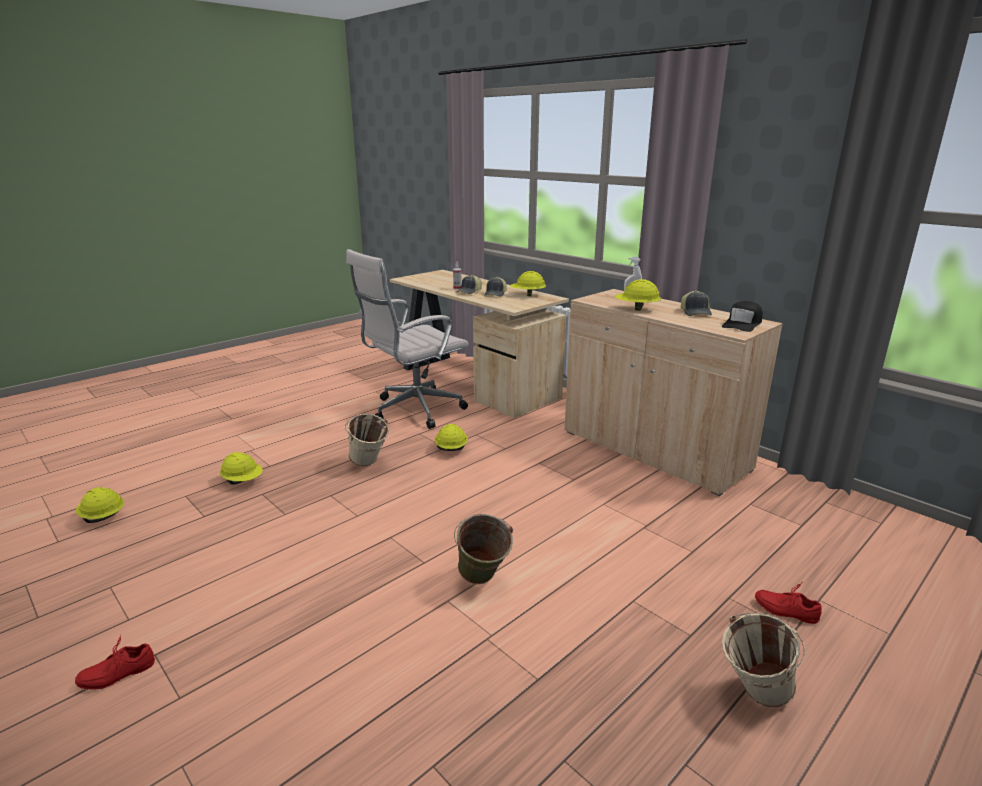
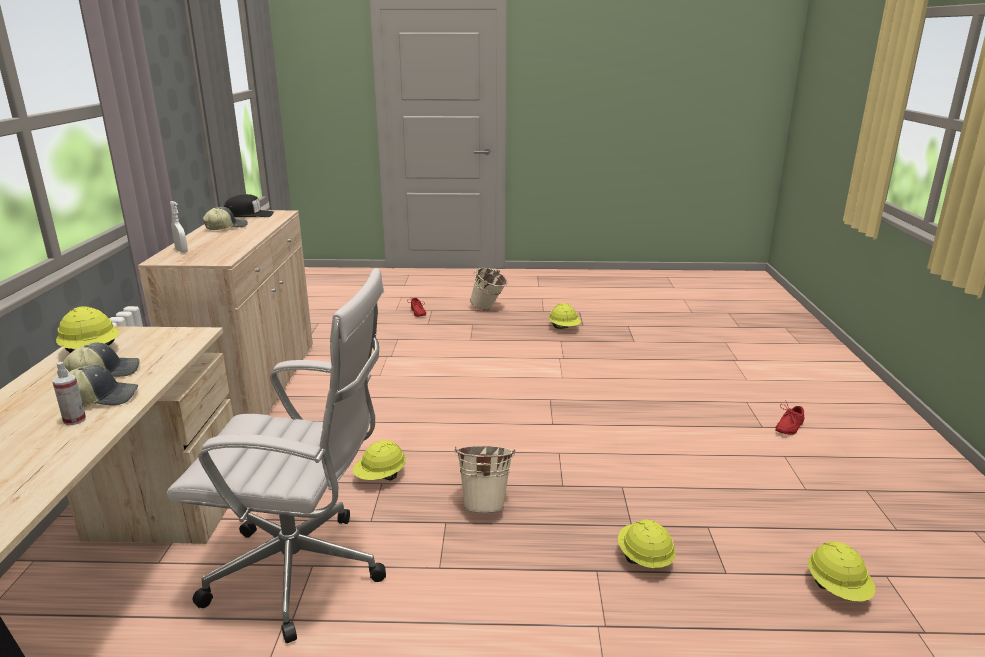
camera: 135 degrees left, 0 degrees up
(117, 673) = (787, 427): red shoe -> red shoe turned 120 degrees clockwise
(482, 582) = (530, 376): green bucket -> none
(636, 309) = (241, 241): yellow hard hat -> yellow hard hat (564, 328)

